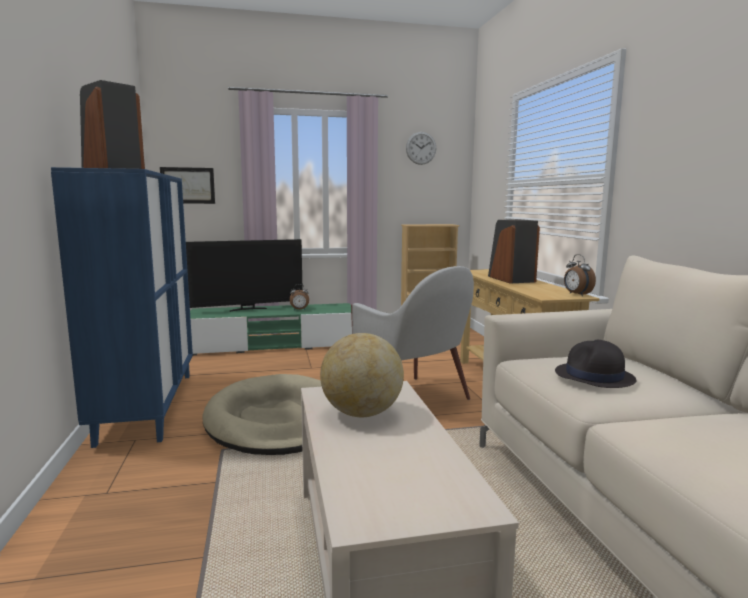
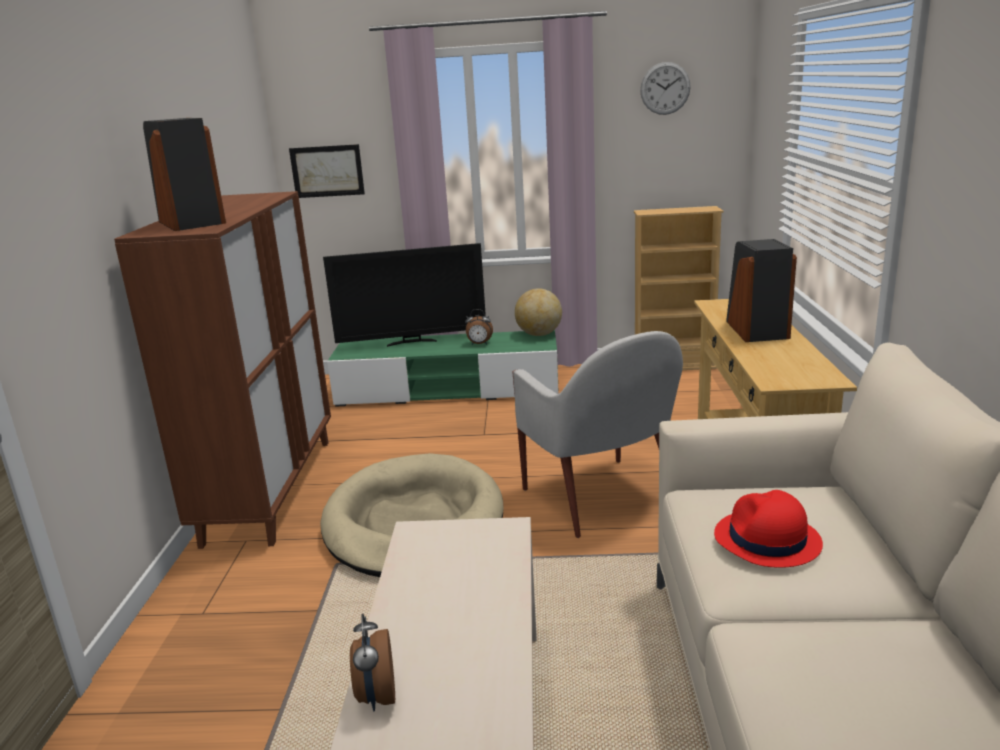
camera: 15 degrees right, 10 degrees up
(148, 406) = (270, 489): blue cabinet -> brown cabinet
(361, 413) = (445, 573): globe -> globe (539, 334)
(576, 294) = (827, 376): alarm clock -> alarm clock (376, 696)
(594, 377) = (767, 540): black hat -> red hat

